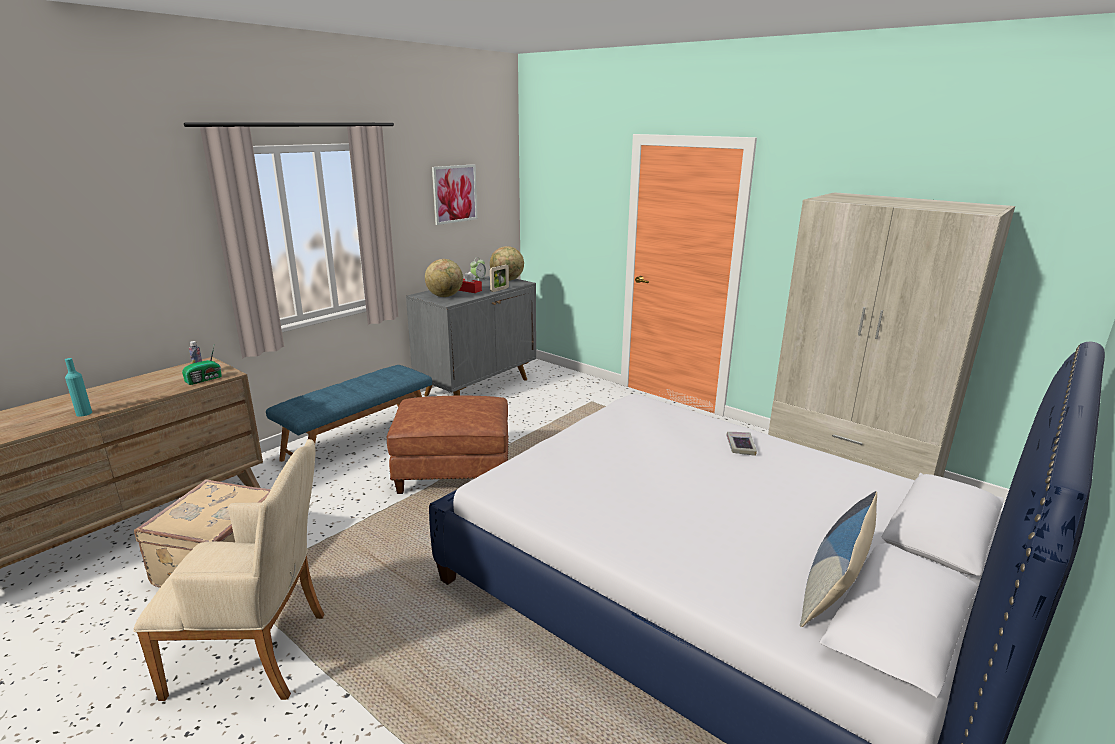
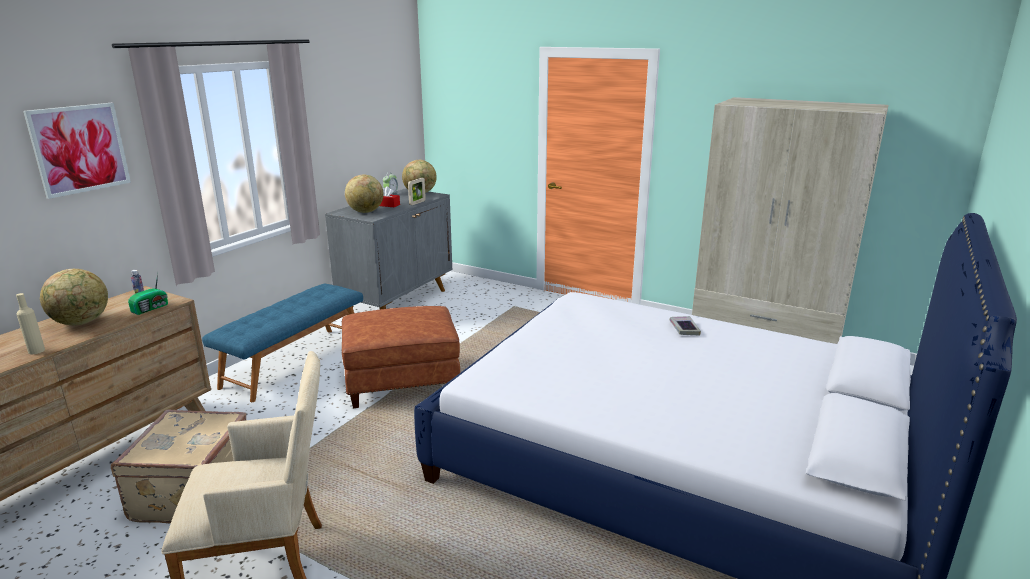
camera: 10 degrees left, 0 degrees up
(84, 413) = (36, 351): turquoise bottle -> beige bottle
(137, 388) = (82, 322): none -> globe
(454, 194) = (364, 109): picture -> picture (79, 149)
(834, 585) = (799, 431): pillow -> none

